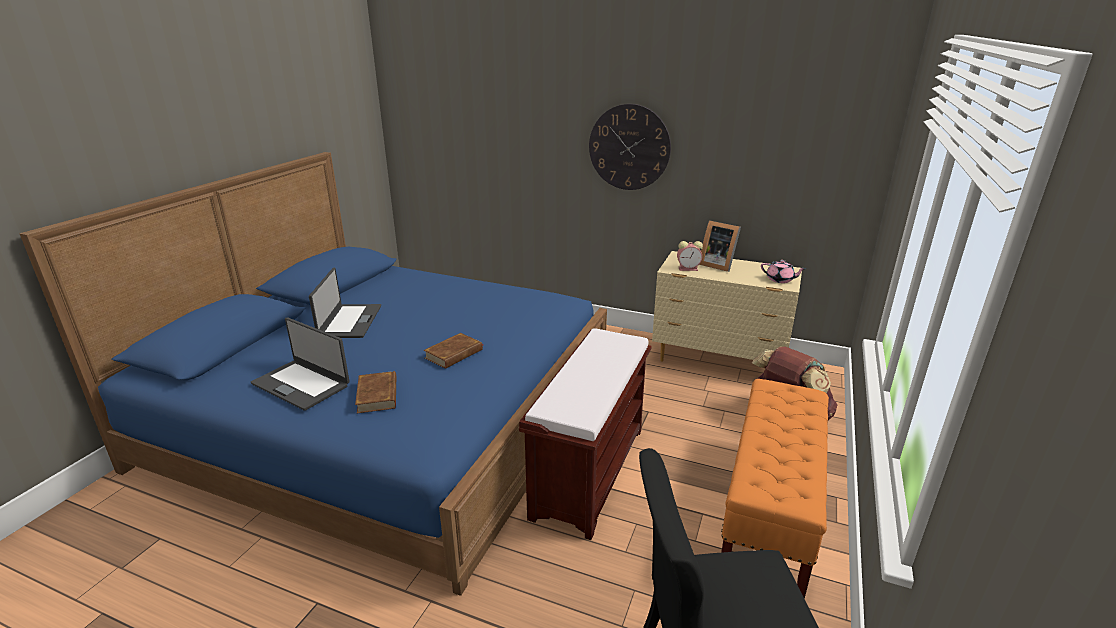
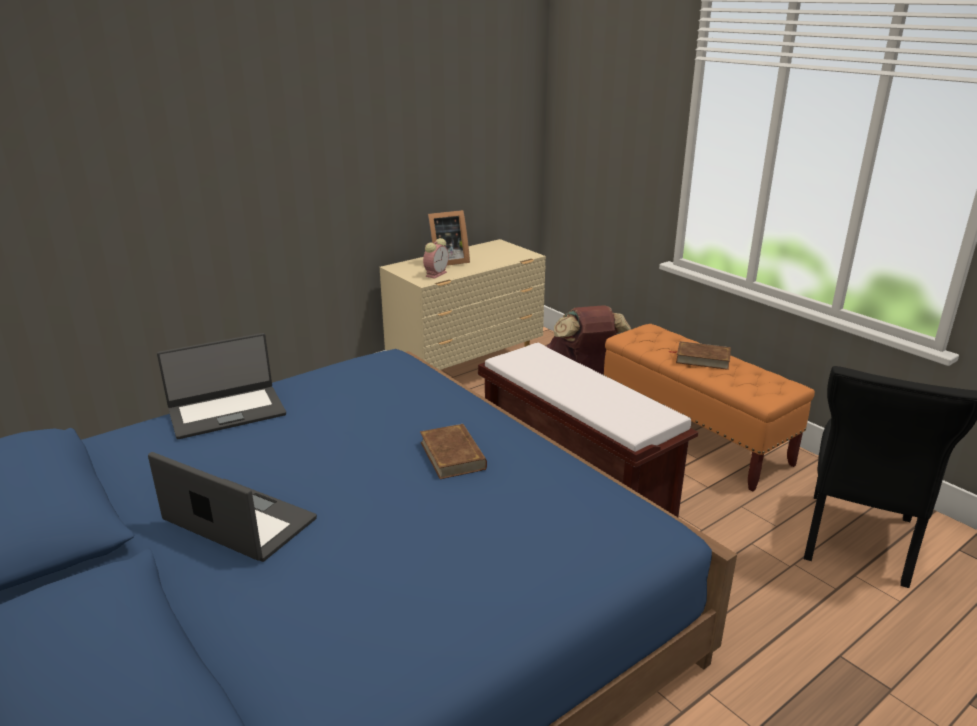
camera: 60 degrees left, 0 degrees up
(302, 384) = (409, 603): laptop -> laptop (227, 412)
(378, 395) = (508, 535): brown book -> brown book (702, 359)
(629, 147) = (306, 149): wall clock -> none
(780, 280) = (513, 253): pink teapot -> none

